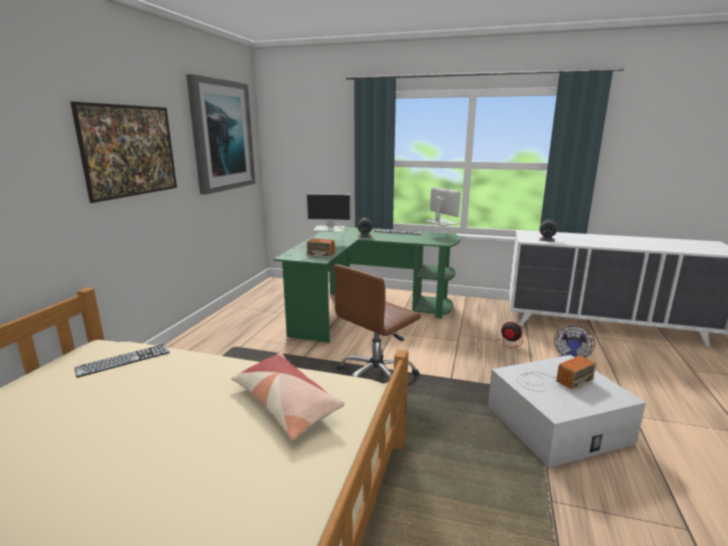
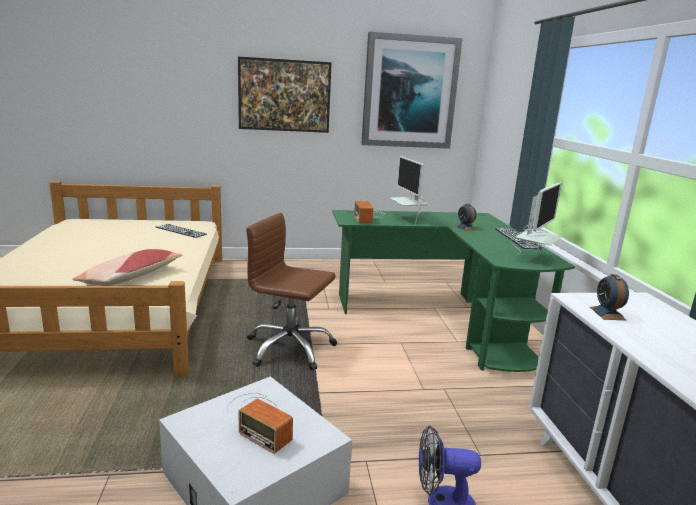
camera: 65 degrees right, 0 degrees up
(500, 345) = (445, 425): fan -> none

